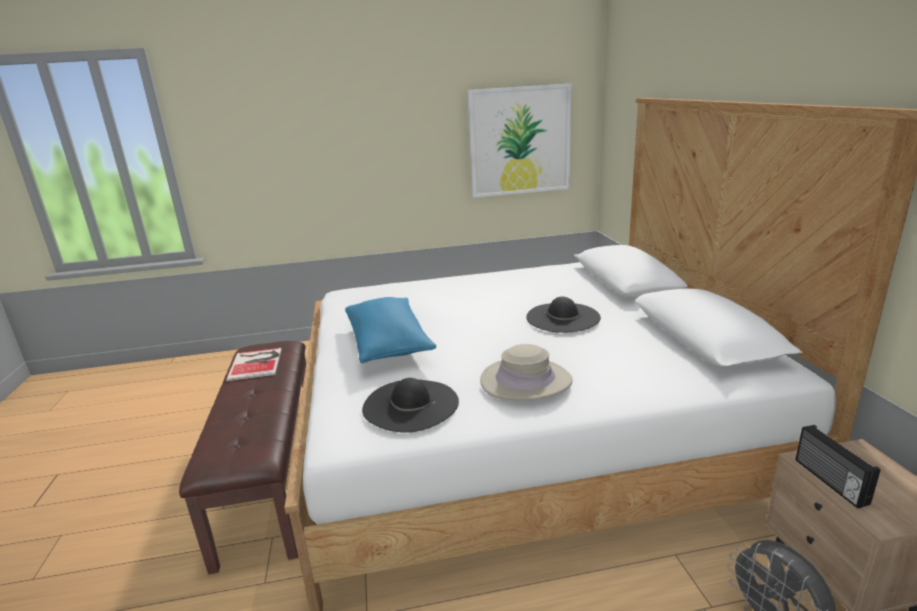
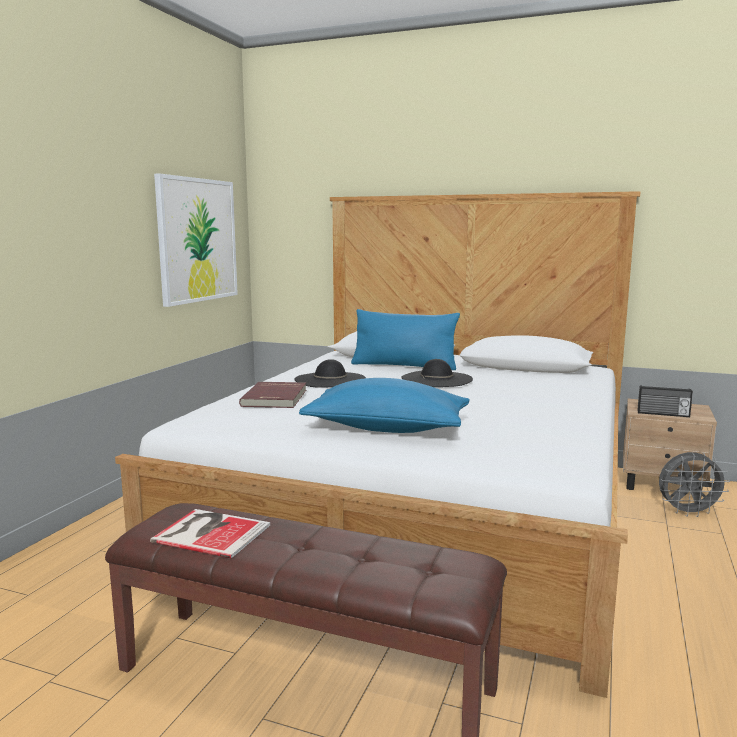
camera: 60 degrees left, 10 degrees down
(410, 404) = (535, 440): black hat -> black hat (330, 380)
(413, 292) = (276, 398): none -> red book
(525, 381) = (537, 407): beige hat -> none
(597, 293) = (404, 366): none -> blue pillow

